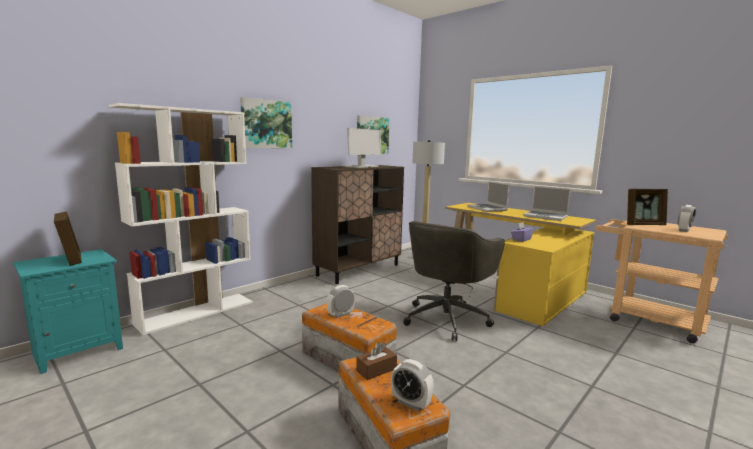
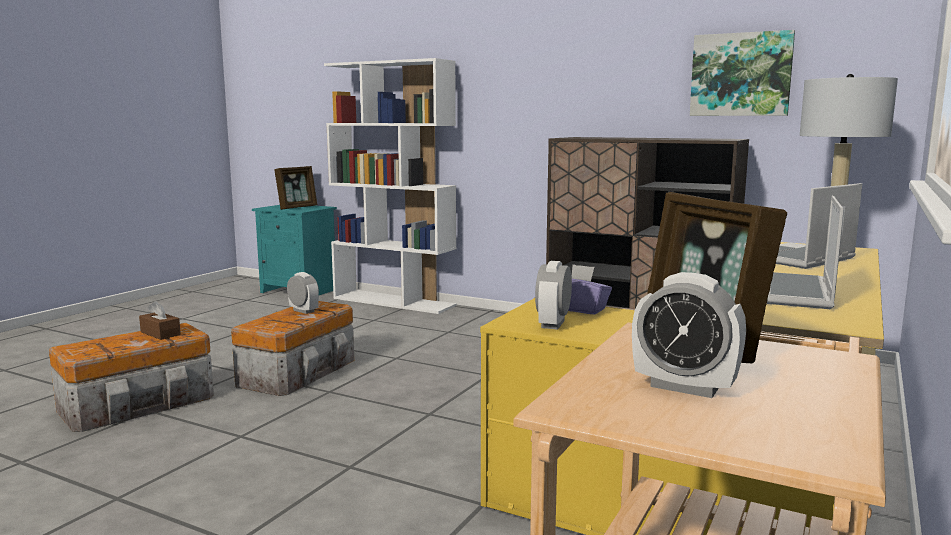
camera: 75 degrees right, 0 degrees up
(266, 124) = (507, 71): picture -> none
(362, 166) = (650, 138): monitor -> none
(411, 403) = (90, 348): alarm clock -> alarm clock (553, 324)
(447, 318) = (467, 417): grey office chair -> none

